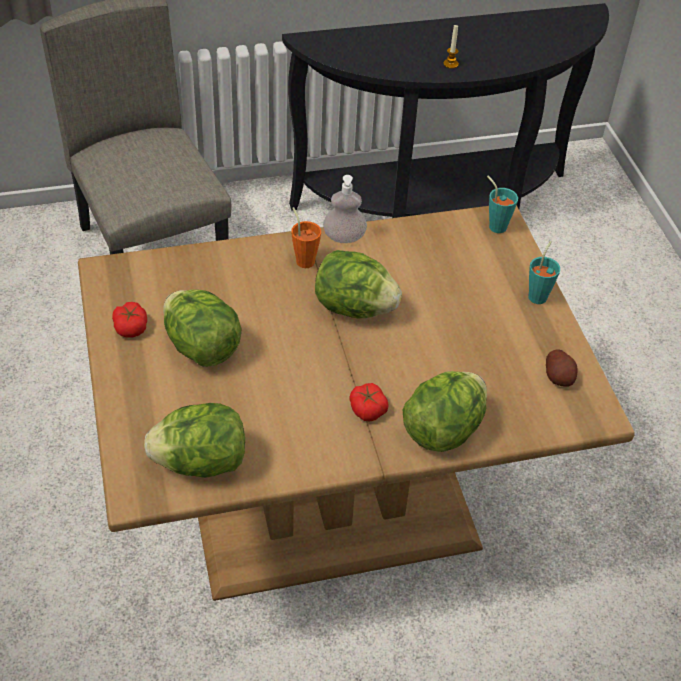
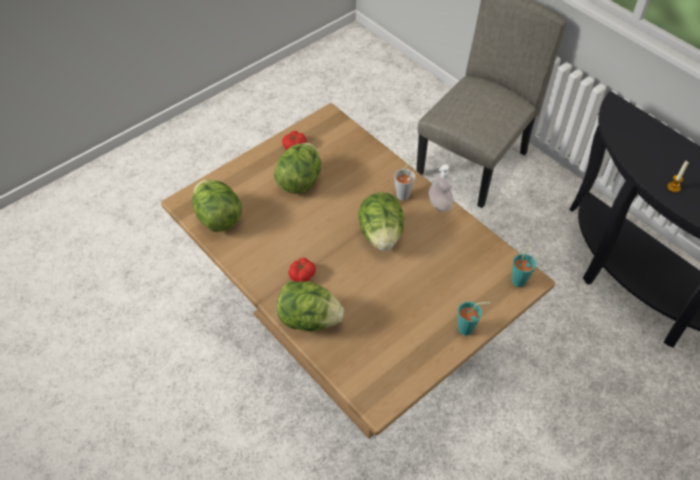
camera: 65 degrees right, 5 degrees up
(304, 258) = (405, 194): orange cup -> grey cup
(559, 377) = (397, 367): potato -> none

